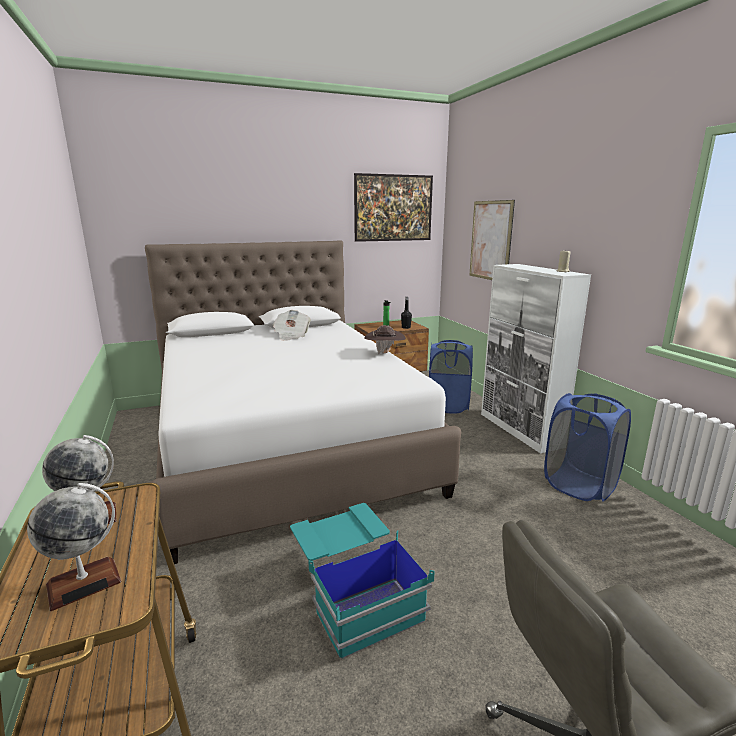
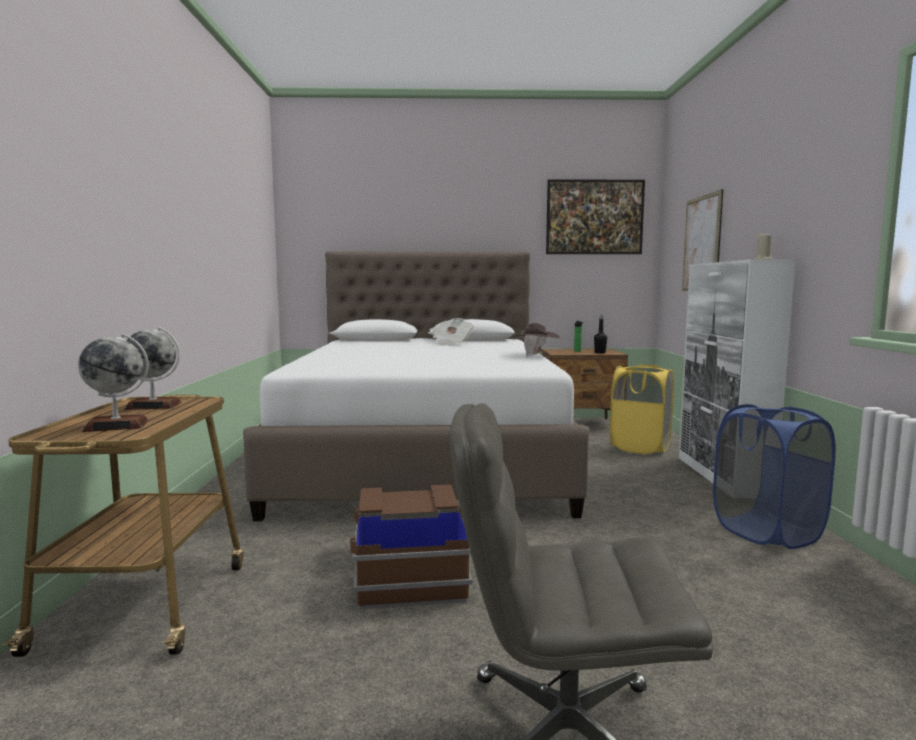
camera: 20 degrees right, 10 degrees down
(355, 594) = (410, 569): turquoise storage box -> brown storage box
(448, 406) = (640, 447): blue laundry basket -> yellow laundry basket

